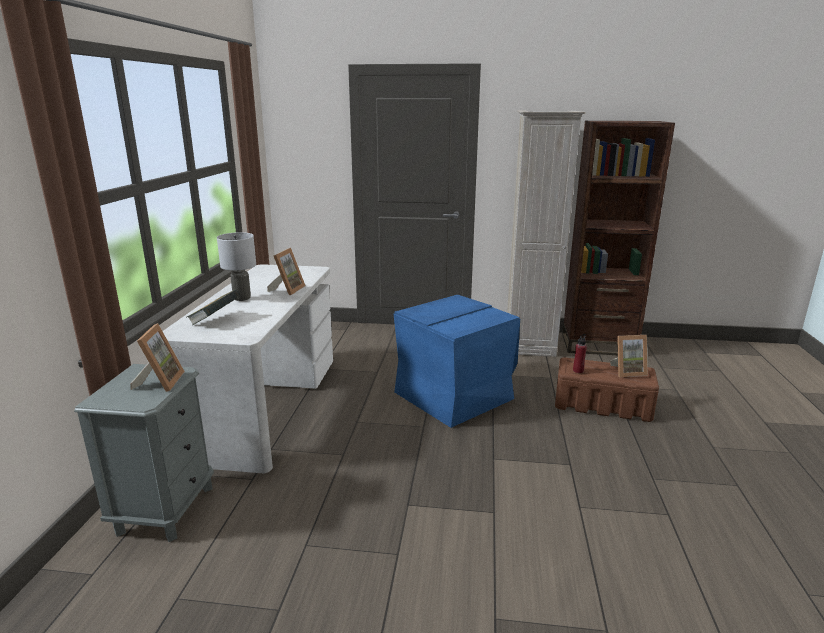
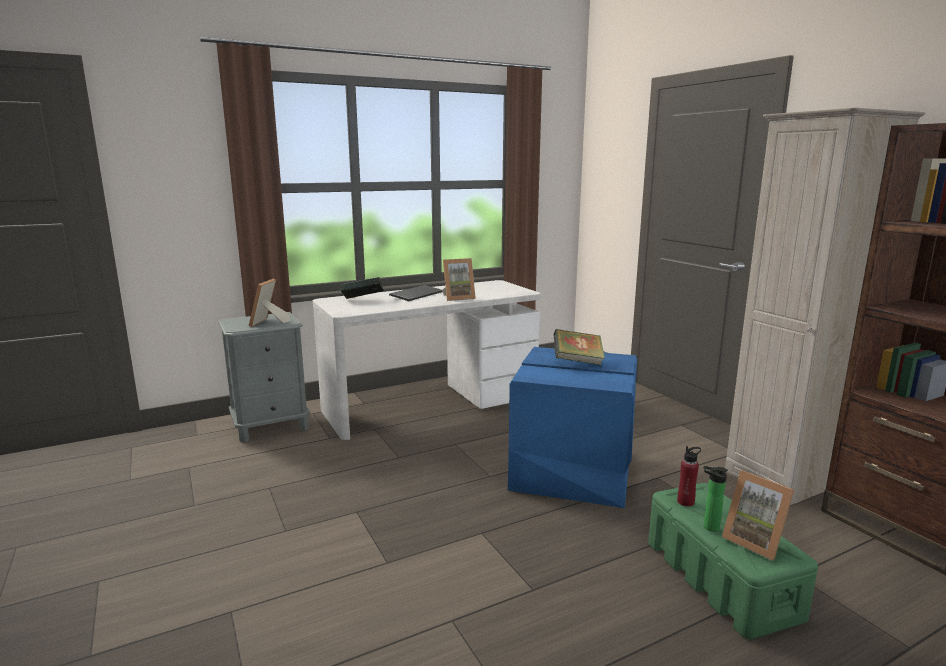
camera: 55 degrees right, 5 degrees down
(160, 382) = (268, 323): picture frame -> picture frame turned 135 degrees clockwise
(241, 298) = (416, 294): white table lamp -> keyboard
(451, 310) = (577, 361): none -> book
(603, 405) = (721, 580): brown storage box -> green storage box
(607, 376) = (708, 527): none -> bottle

